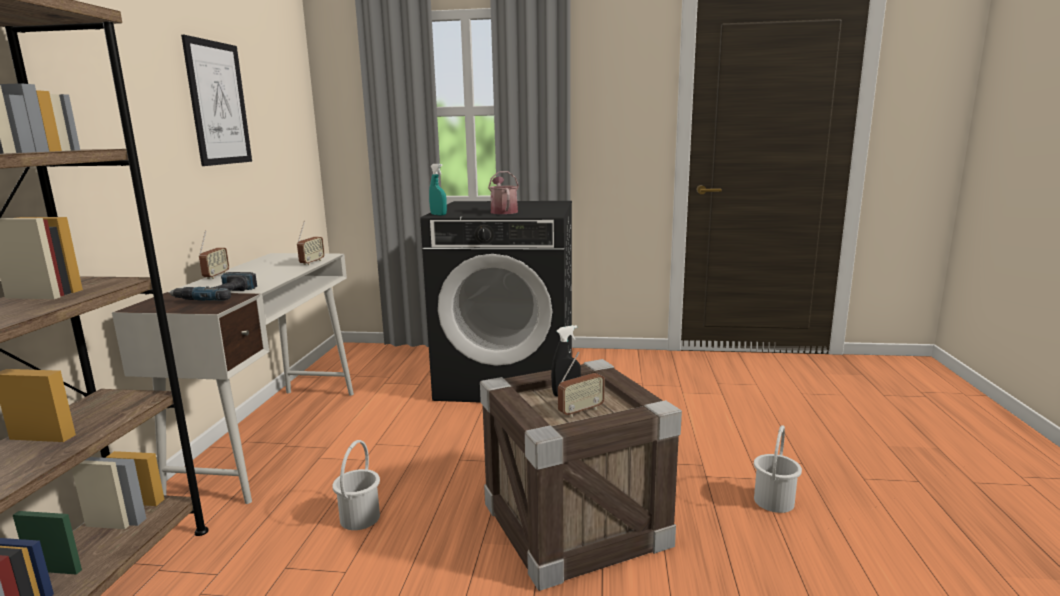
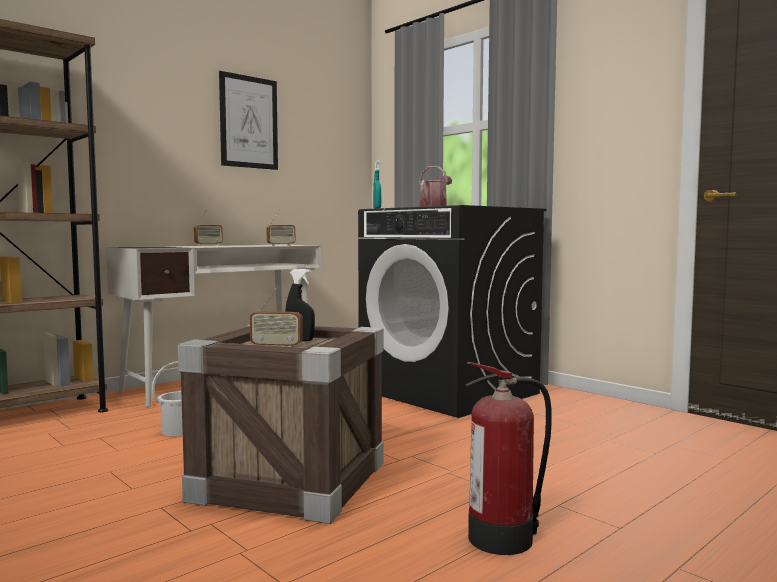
camera: 40 degrees right, 10 degrees down
(218, 295) = (171, 246): power drill -> none
(773, 501) = (504, 538): white bucket -> fire extinguisher

